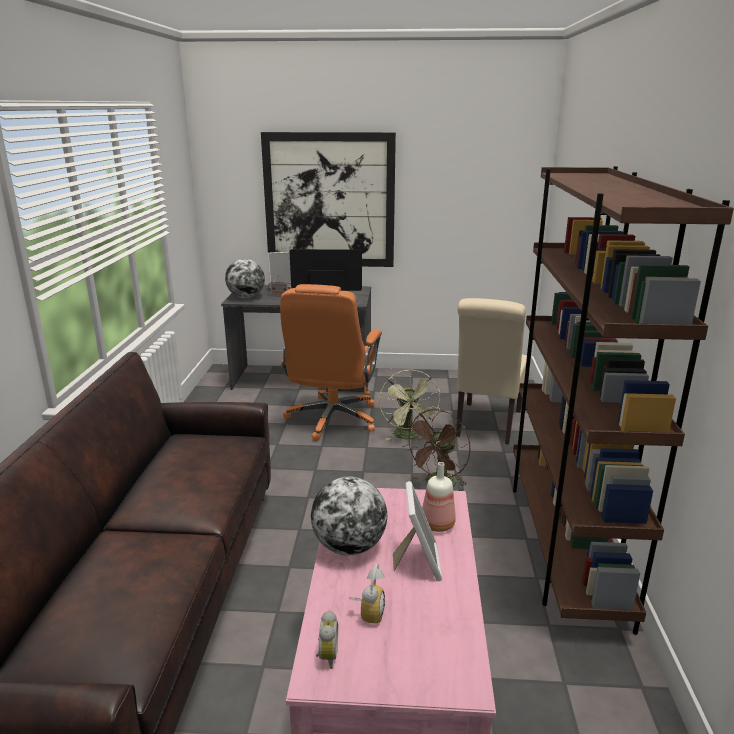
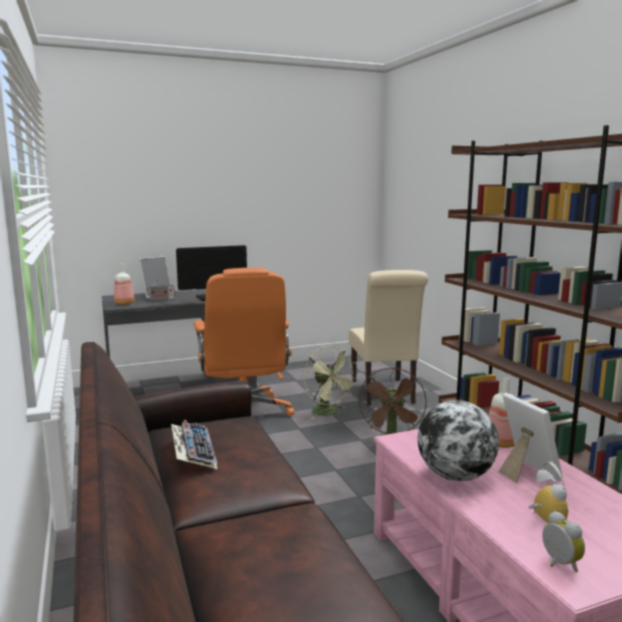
camera: 25 degrees left, 10 degrees down
(170, 465) = (193, 452): none -> keyboard
(246, 297) = (125, 303): globe -> bottle
(329, 201) = (195, 206): picture -> none

